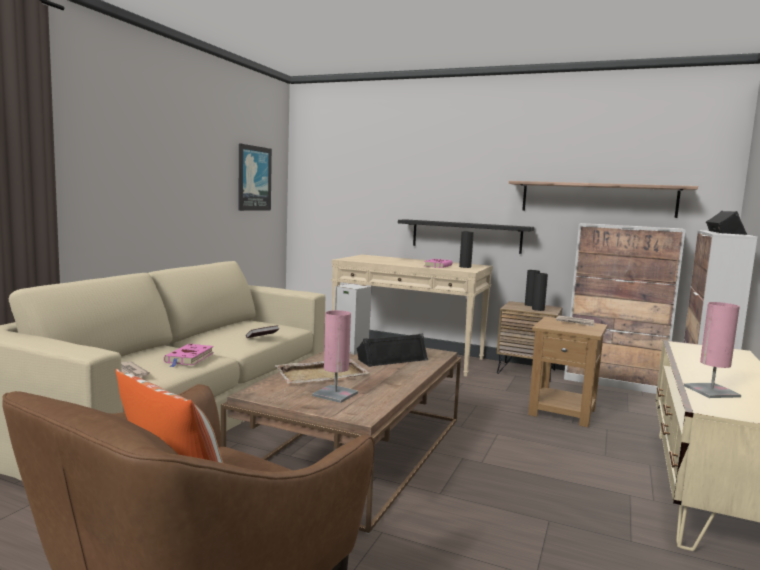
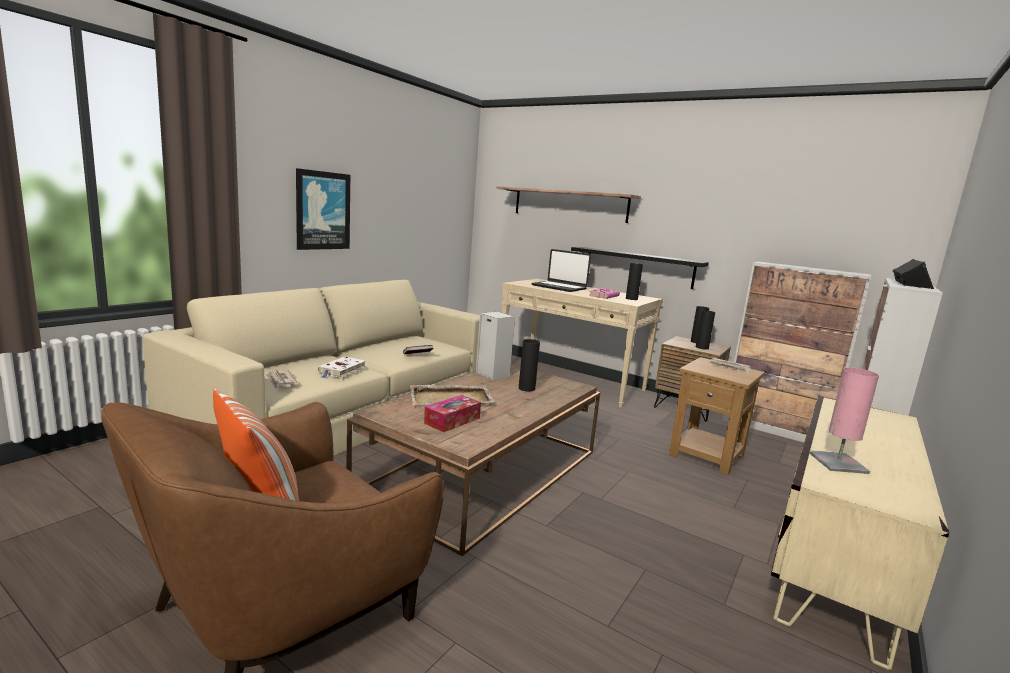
camera: 10 degrees right, 5 degrees up
(189, 358) = (341, 370): pink book -> white book
(254, 178) = (438, 200): picture -> picture (322, 210)
(335, 394) = (452, 421): pink table lamp -> tissue box
(390, 260) = (559, 287): none -> laptop
(391, 359) = (526, 388): black speaker -> black vase
(597, 199) = (779, 237): shelf -> shelf (569, 204)

